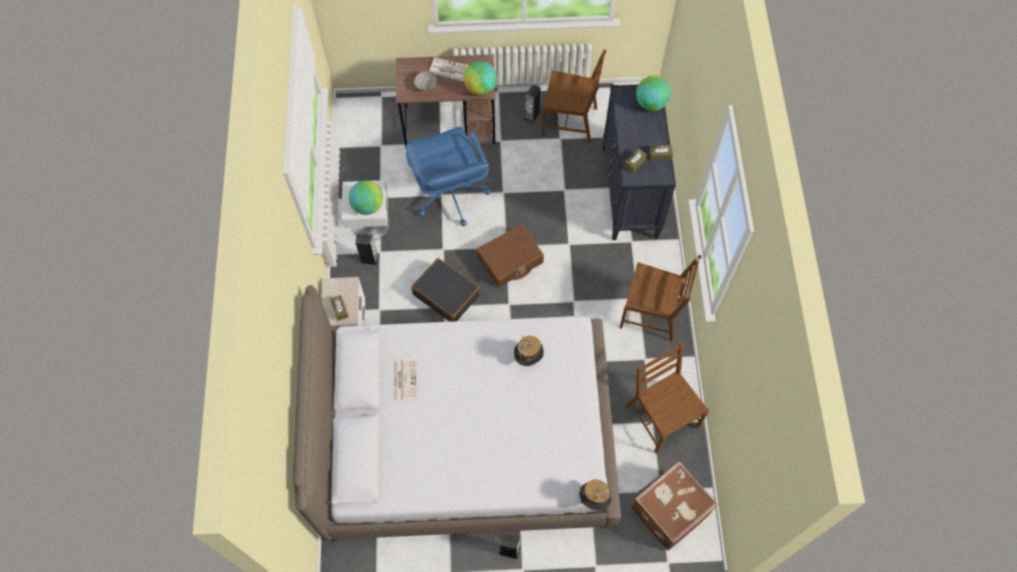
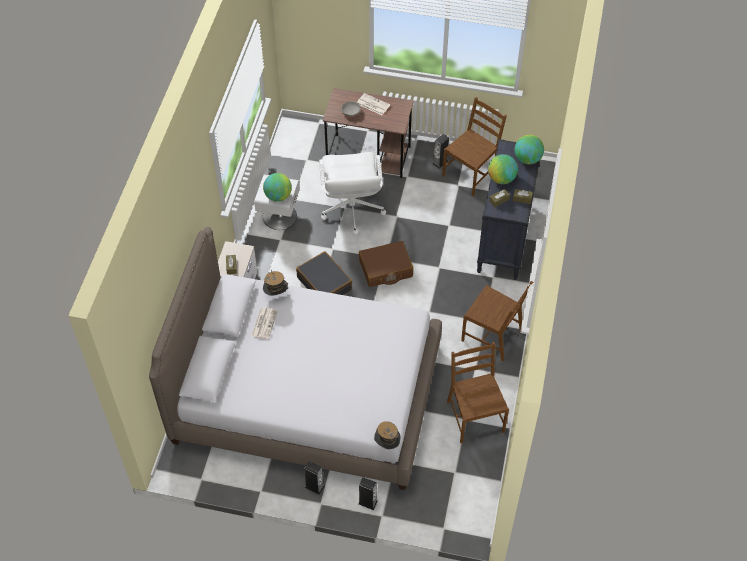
camera: 15 degrees right, 10 degrees down
(369, 258) = (270, 243): speaker -> speaker (368, 502)
(450, 196) = (351, 210): blue office chair -> white office chair
(480, 88) = (394, 123): globe -> globe (501, 179)
(528, 358) = (368, 329): hat -> hat (276, 293)
(570, 121) = (471, 173): brown chair -> brown chair turned 75 degrees counterclockwise
(668, 510) = (457, 489): brown suitcase -> none

